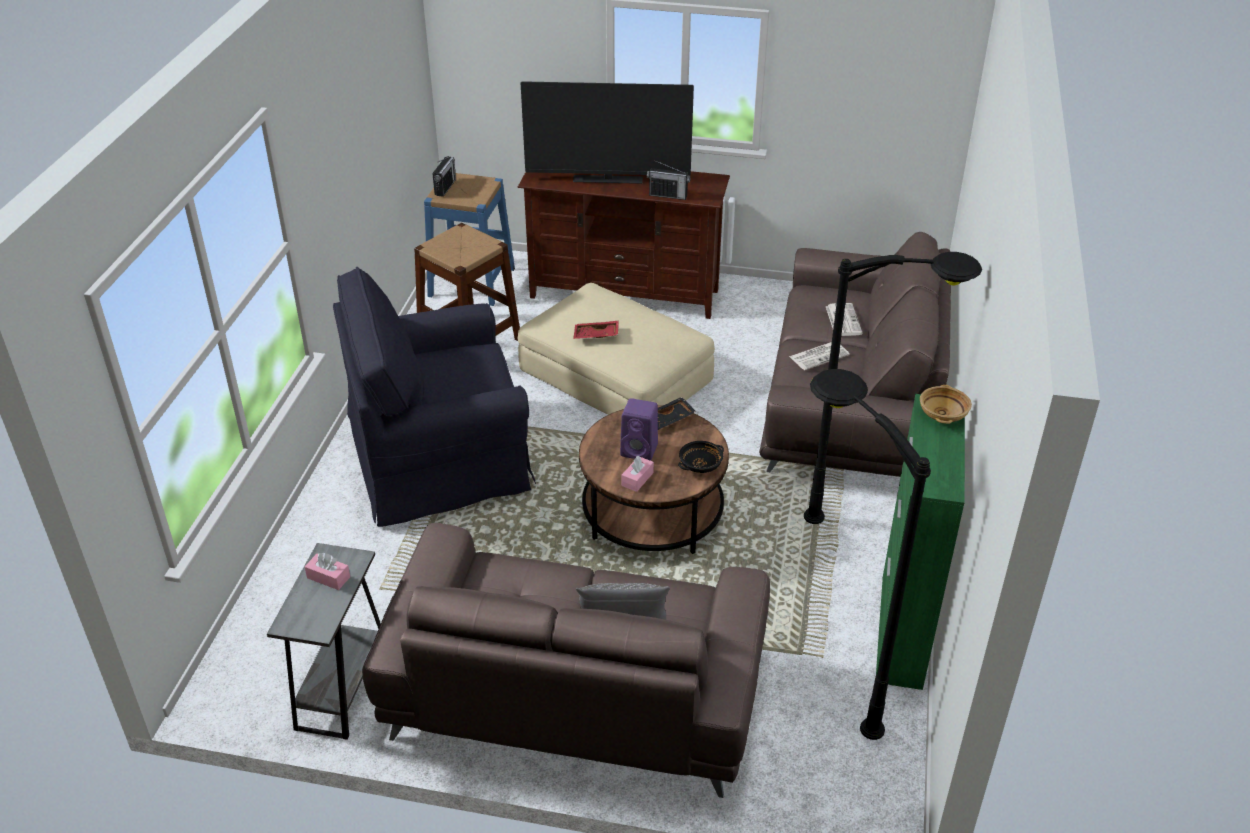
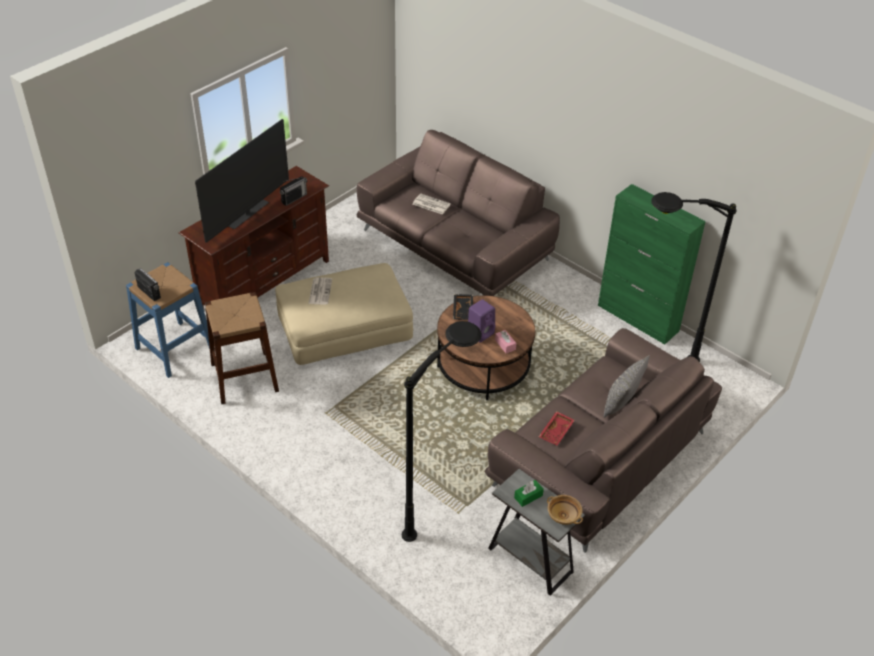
camera: 60 degrees left, 5 degrees up
(328, 577) = (528, 496): pink tissue box -> green tissue box
(440, 455) = (353, 437): black armchair -> none
(596, 335) = (346, 306): red tray -> red tray (556, 432)
(700, 465) = (513, 316): black bowl -> none
(819, 355) = (454, 228): newspaper -> newspaper (320, 291)
(879, 526) = (561, 287): black floor lamp -> black floor lamp (442, 506)
(943, 414) = (638, 195): beige bowl -> beige bowl (564, 515)

